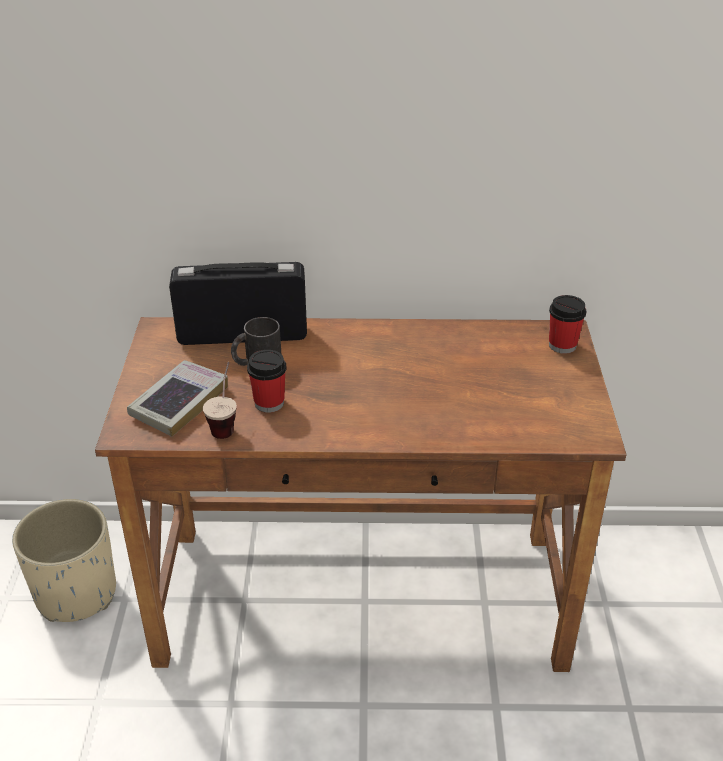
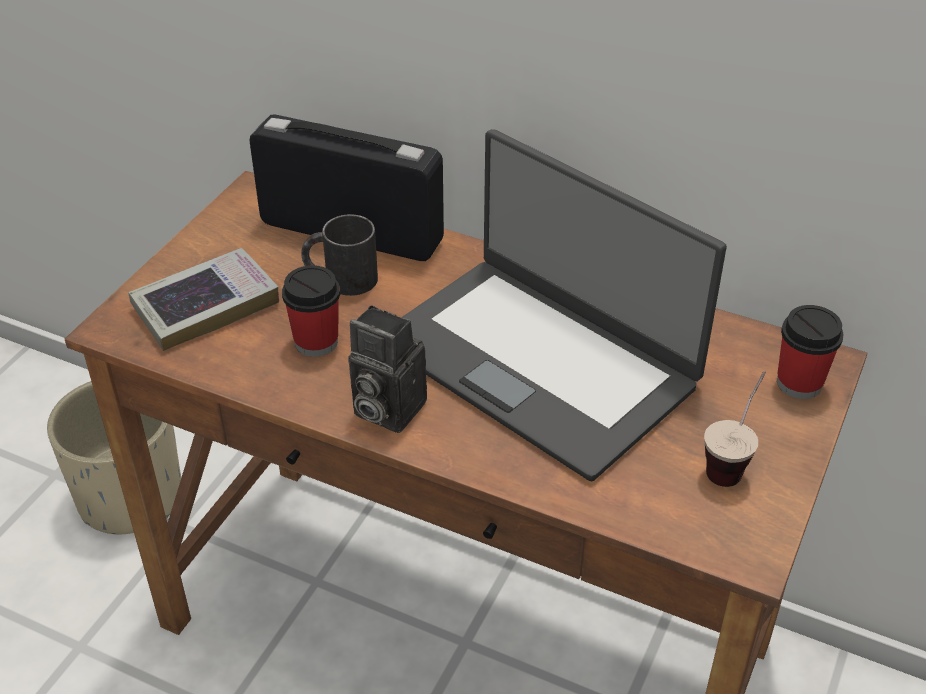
camera: 25 degrees right, 5 degrees up
(225, 423) = (241, 353): cup -> cup (732, 461)
(340, 427) = (384, 409): none -> camera
(413, 375) = (539, 362): none -> laptop

